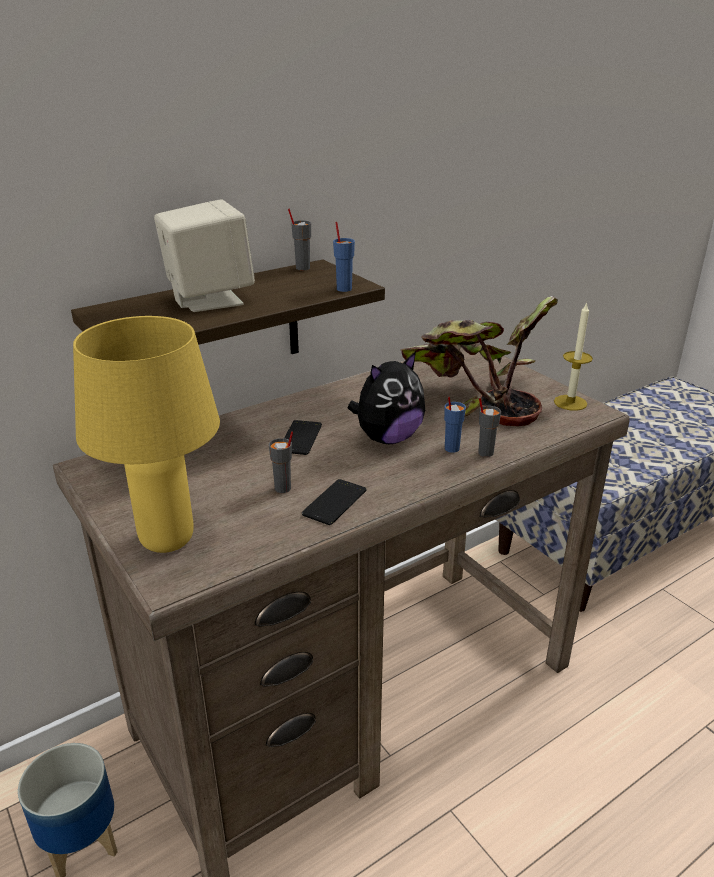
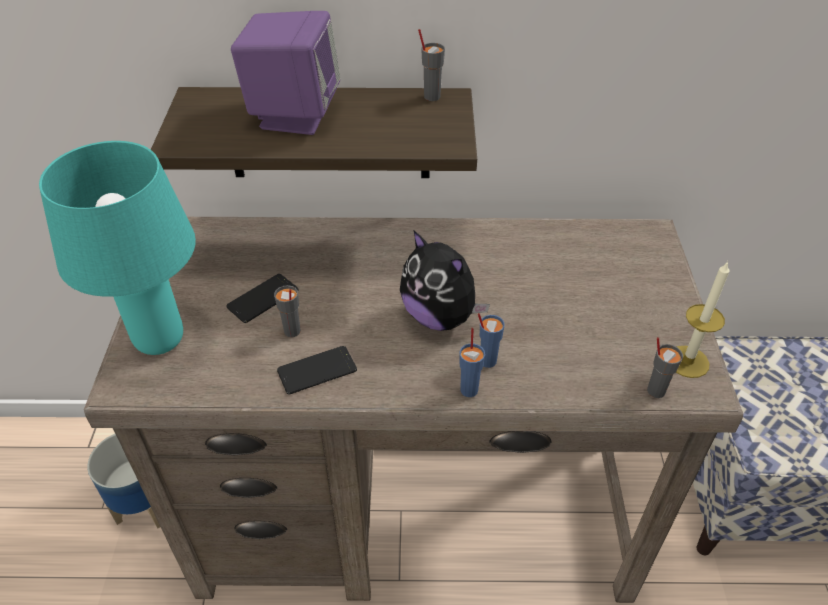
camera: 35 degrees right, 15 degrees up
(165, 540) = (158, 339): yellow table lamp -> turquoise table lamp
(208, 299) = (294, 115): beige speaker -> purple speaker
(300, 438) = (363, 278): phone -> phone (263, 299)
(344, 289) = (432, 145): blue cup -> blue cup (469, 389)
(387, 438) = (440, 316): plush toy -> plush toy turned 45 degrees clockwise
(475, 400) = (581, 307): potted plant -> none
(485, 453) = (515, 383): grey cup -> grey cup (655, 390)

